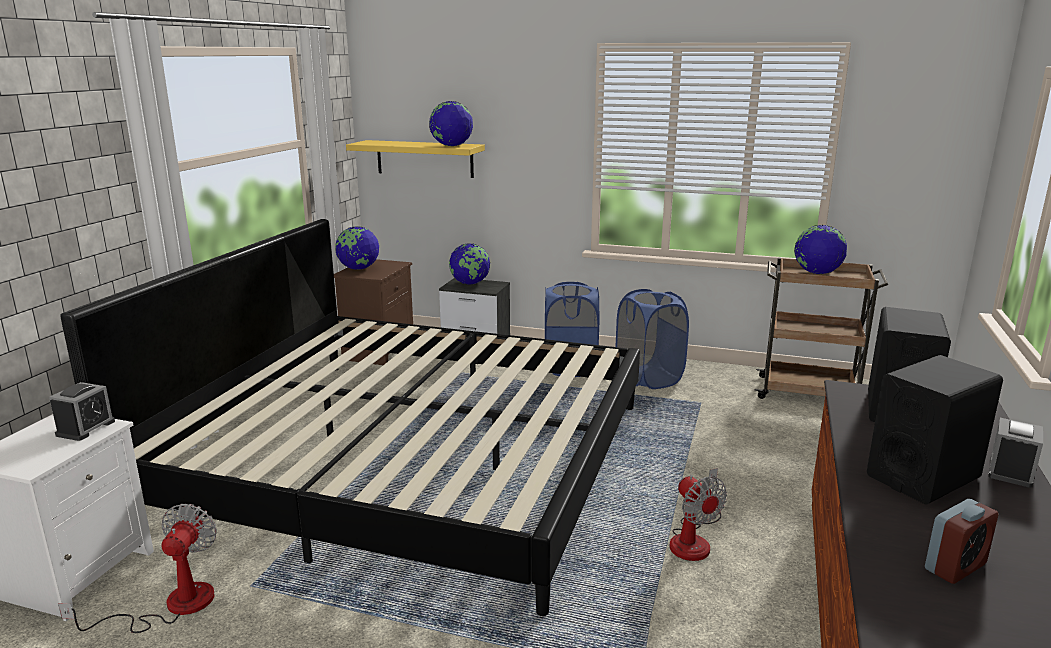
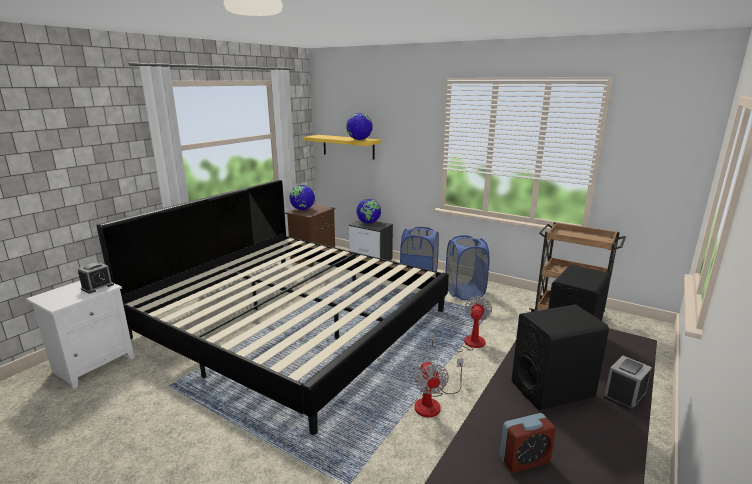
camera: 15 degrees right, 0 degrees up
(172, 606) = (125, 390): fan -> fan (467, 343)
(817, 273) = (577, 235): globe -> none

